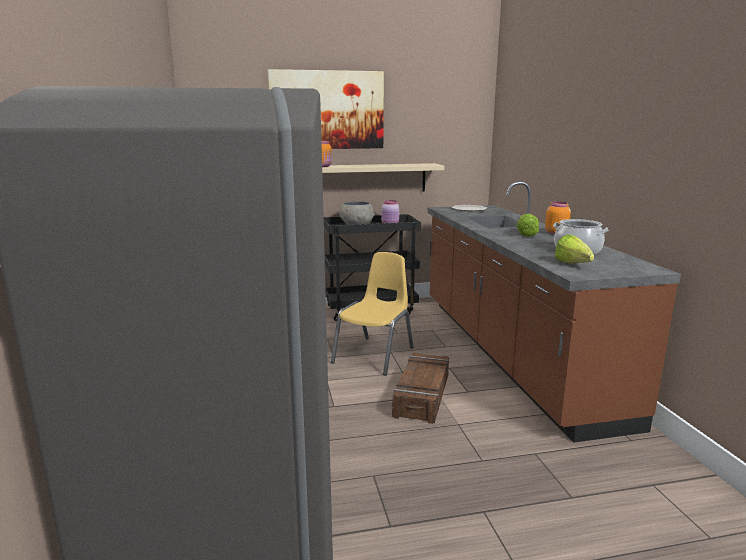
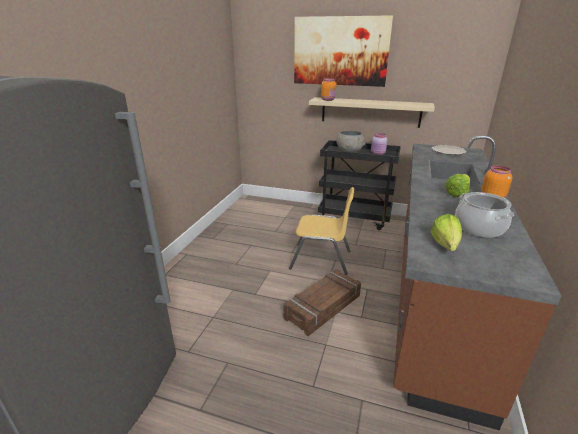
camera: 30 degrees right, 10 degrees up
(375, 355) = (321, 259): yellow chair -> yellow chair turned 45 degrees clockwise

